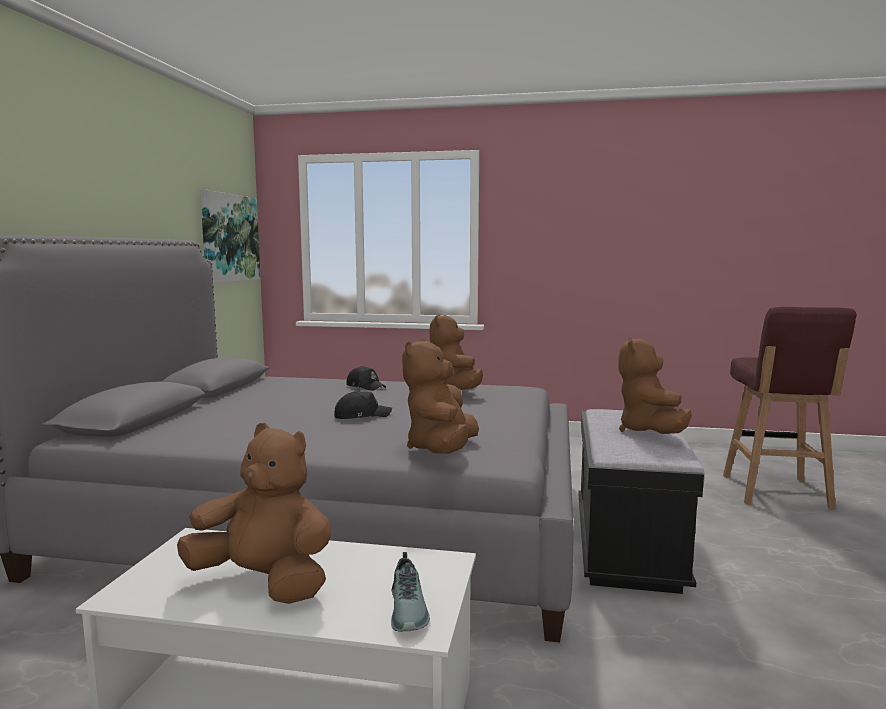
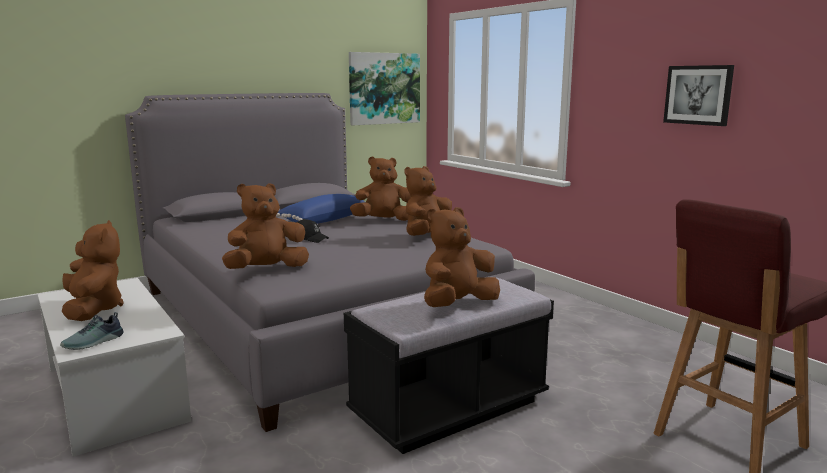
camera: 45 degrees right, 5 degrees up
(303, 398) = (323, 220): none -> blue pillow
(366, 386) = (384, 220): black cap -> brown plush toy
(615, 238) = (698, 95): none -> picture

